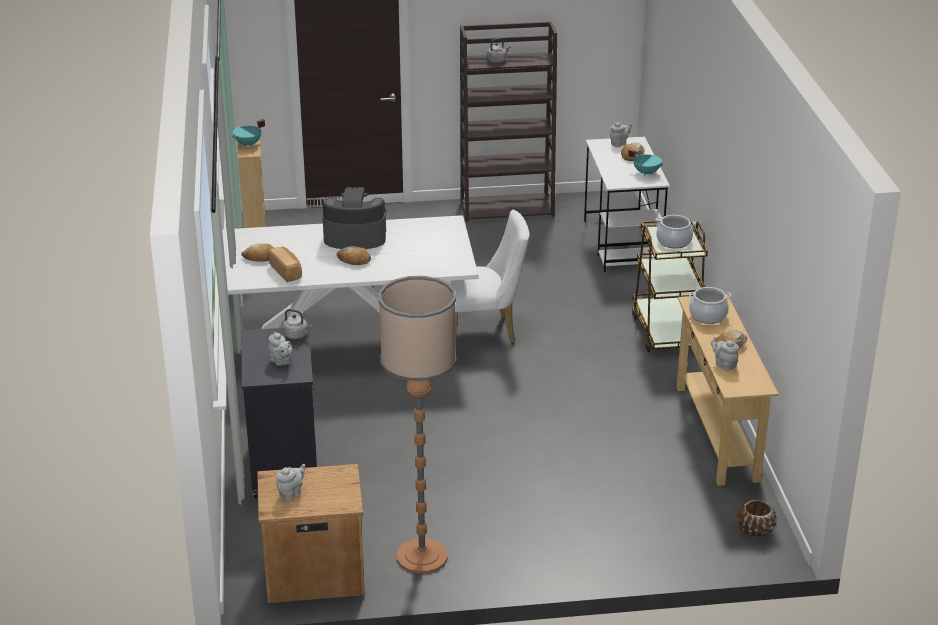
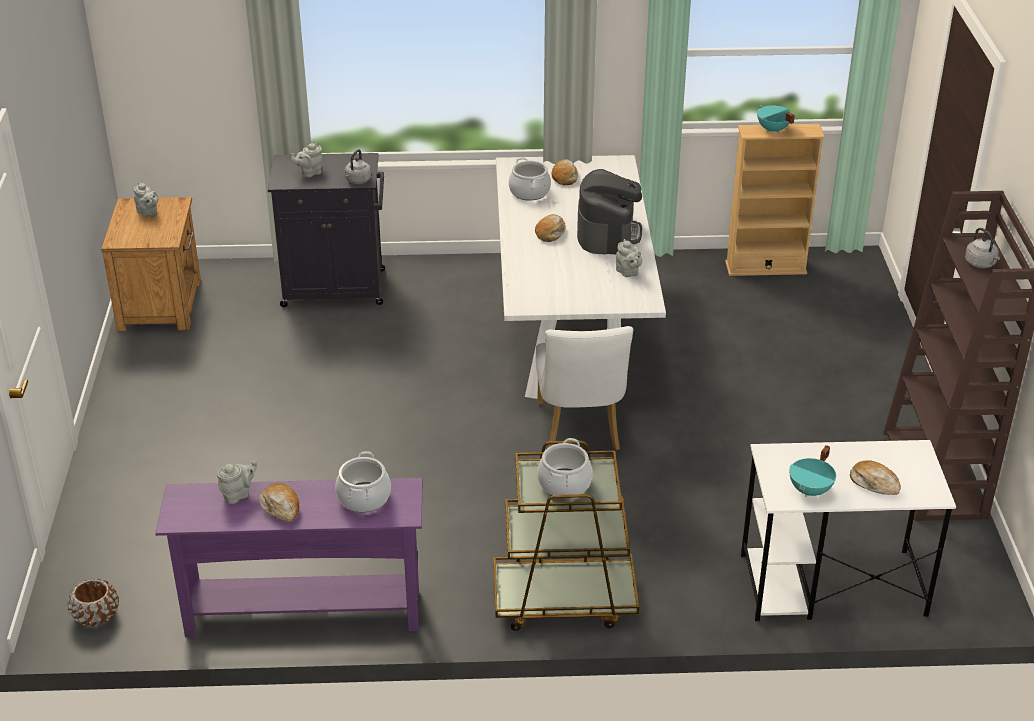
camera: 95 degrees right, 5 degrees up
(286, 272) = (529, 192): bread -> cooking pot
(421, 556) = (157, 366): floor lamp -> none
(619, 144) = (918, 473): grey teapot -> grey teapot (628, 273)
(717, 432) = (303, 614): beige console table -> purple console table

